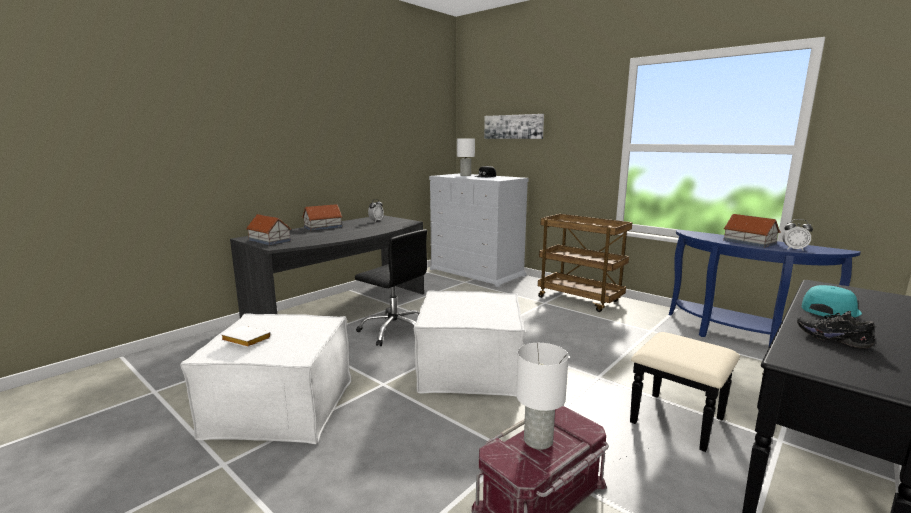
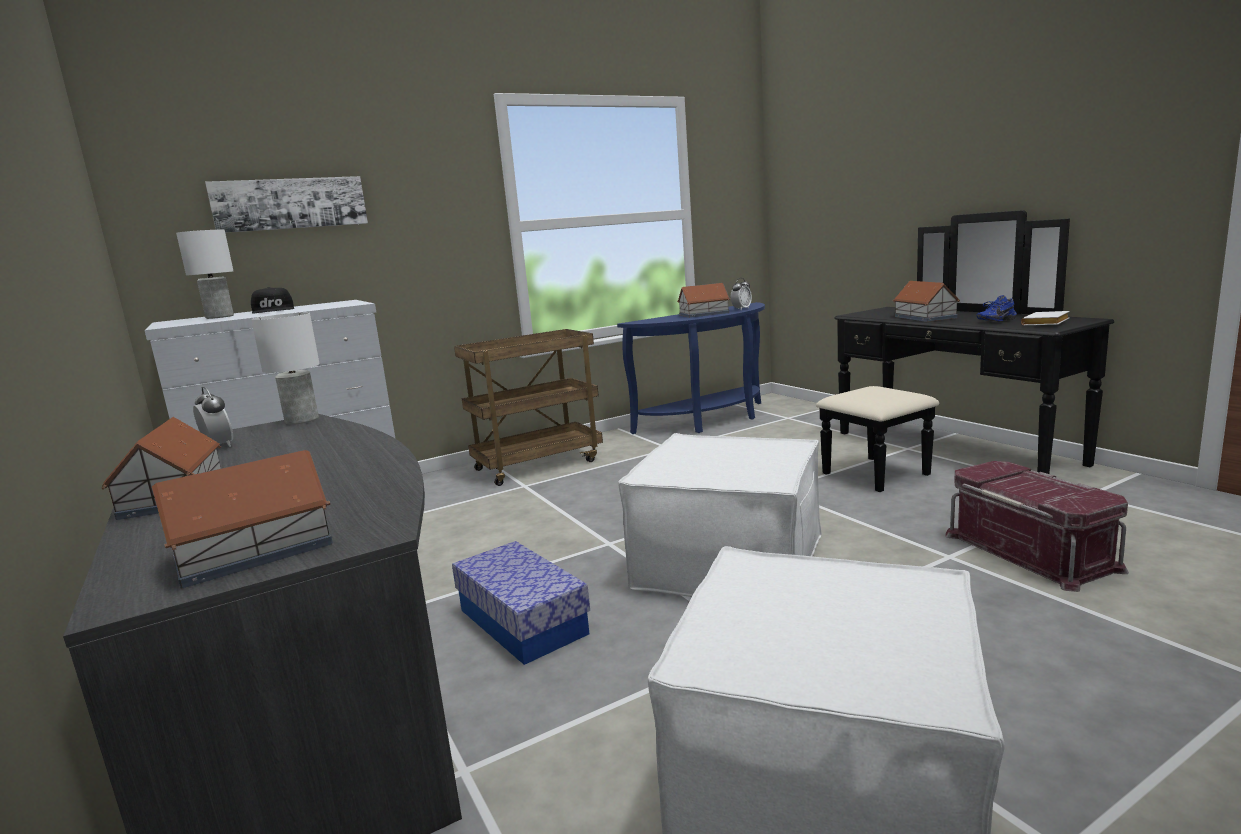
camera: 70 degrees left, 0 degrees up
(244, 340) = (864, 645): white book -> white book (1046, 323)
(394, 330) = (522, 621): black office chair -> storage box
(537, 441) = (1031, 489): white table lamp -> white table lamp (302, 420)
(829, 310) = (925, 317): turquoise cap -> toy house
(832, 338) = (995, 321): black shoe -> blue shoe

